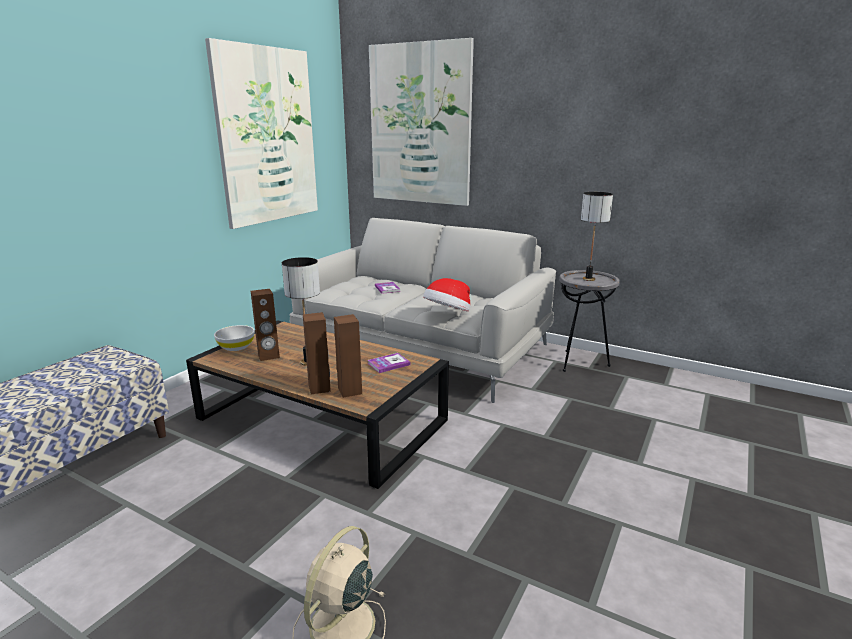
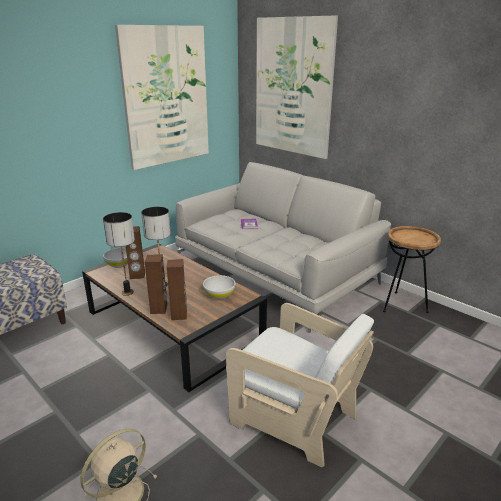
camera: 15 degrees right, 5 degrees up
(388, 364) = (219, 294): book -> white bowl
(448, 314) = (283, 255): hat -> none
(521, 493) = (293, 417): none -> white armchair
(580, 362) = (402, 305): grey side table -> brown side table
(588, 279) = (414, 236): table lamp -> table lamp (128, 292)

